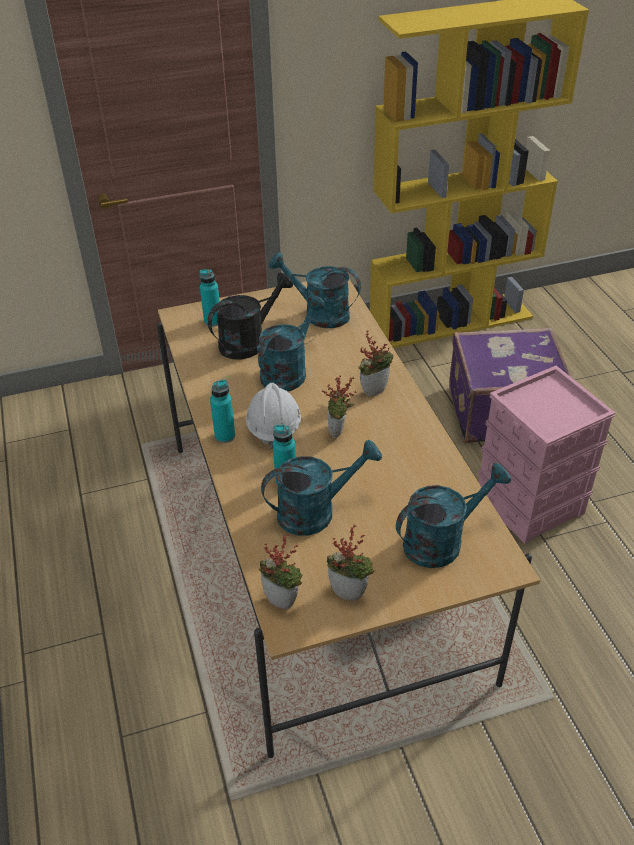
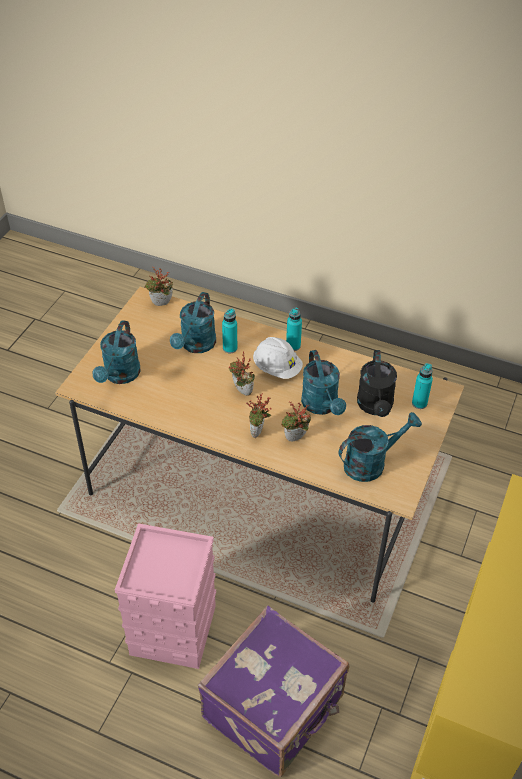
camera: 130 degrees right, 5 degrees up
(350, 591) = (137, 327): potted plant -> potted plant (295, 440)

